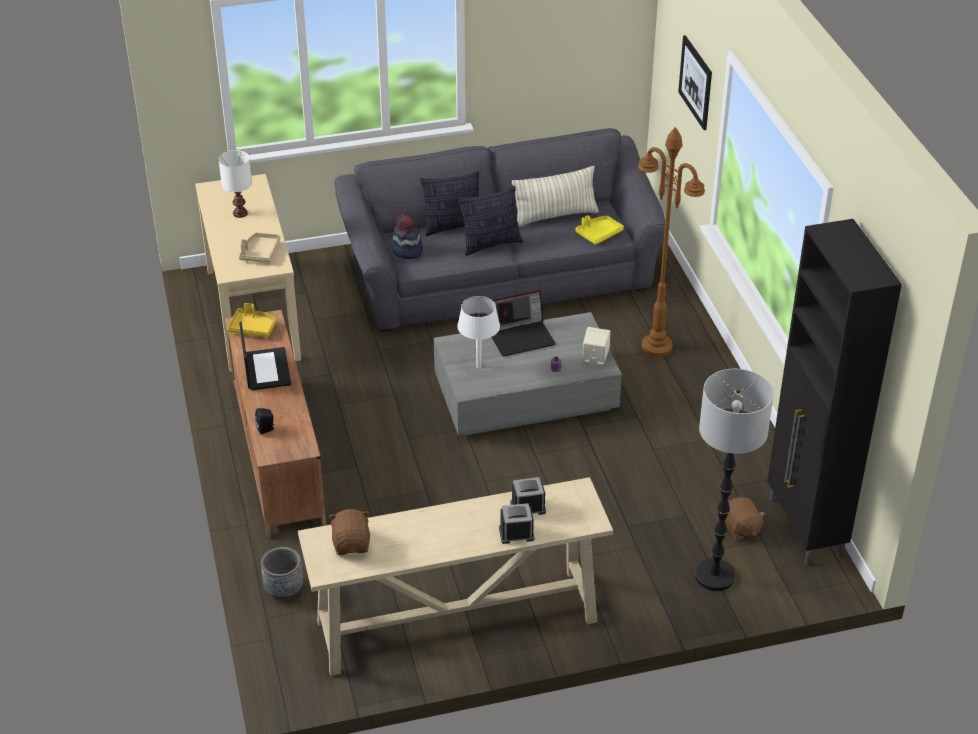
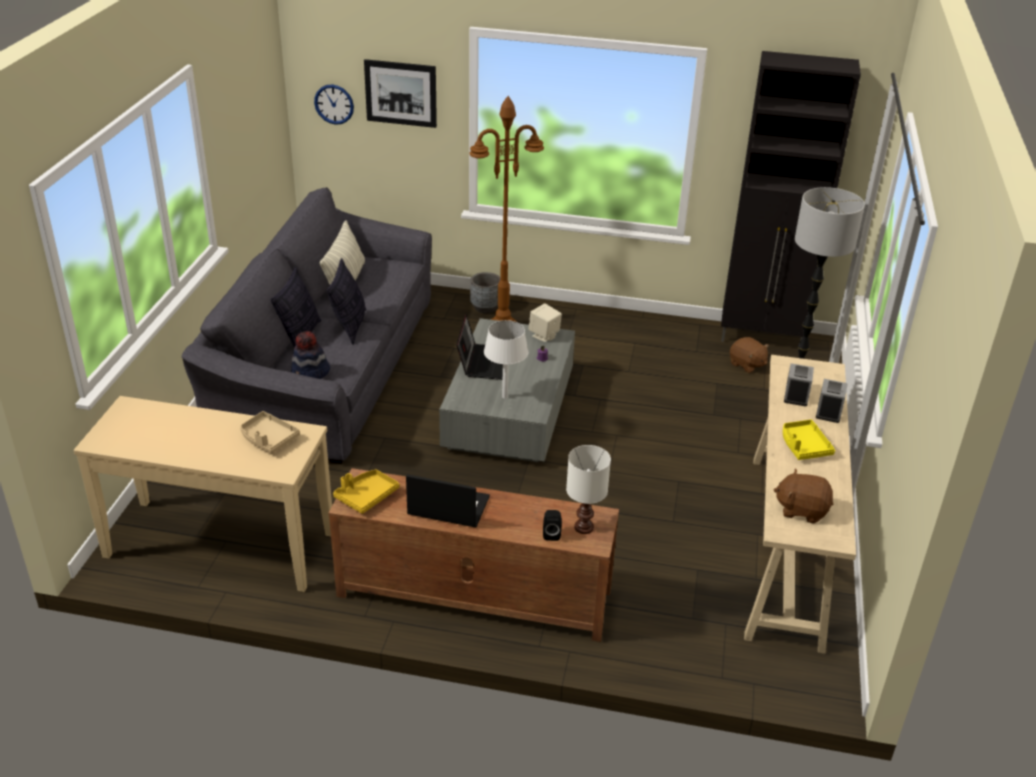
camera: 65 degrees left, 5 degrees down
(240, 213) = (176, 432): white table lamp -> white table lamp (583, 527)
(284, 589) = (686, 651): grey planter -> grey planter (485, 308)
(598, 234) = (395, 271): yellow tray -> yellow tray (803, 446)
(669, 63) = (334, 104): none -> wall clock
(740, 529) = (747, 365): brown plush toy -> brown plush toy turned 45 degrees clockwise

